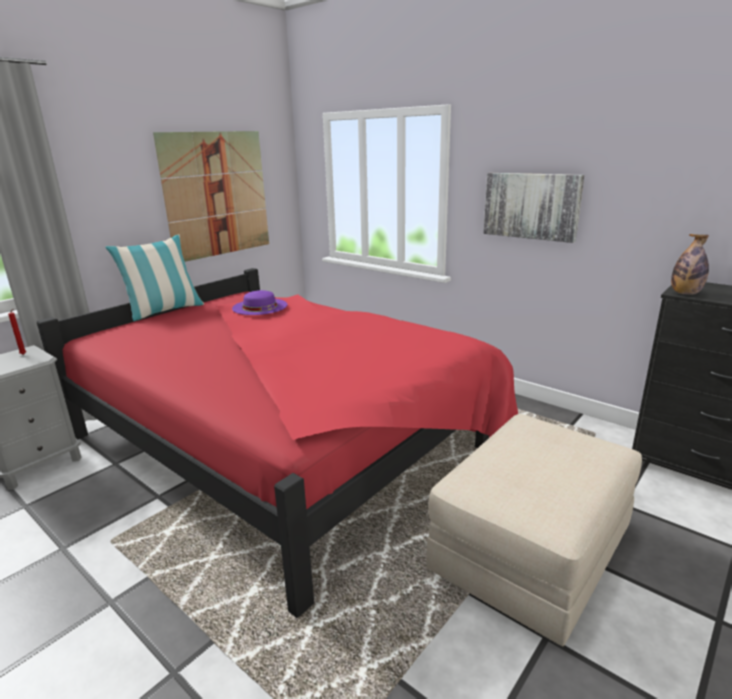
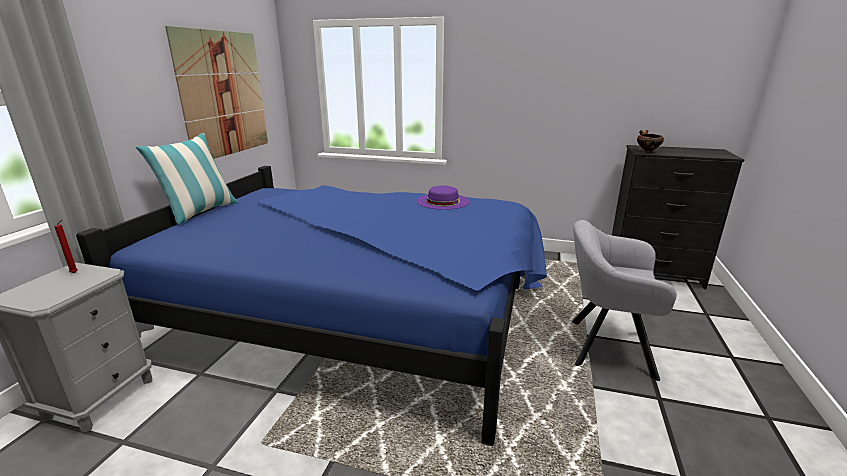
camera: 25 degrees left, 0 degrees up
(260, 306) = (304, 197): purple hat -> purple hat (443, 201)
(290, 439) = (362, 313): red bed -> blue bed
(531, 206) = (516, 98): picture -> none
(531, 549) = (604, 346): beige ottoman -> grey armchair
(685, 293) = (646, 152): bottle -> bowl

